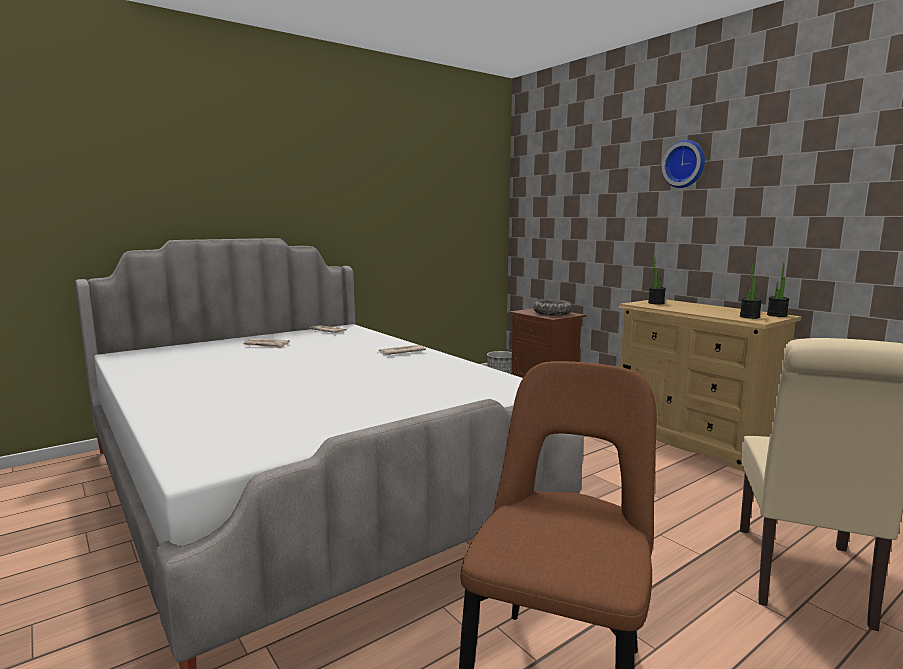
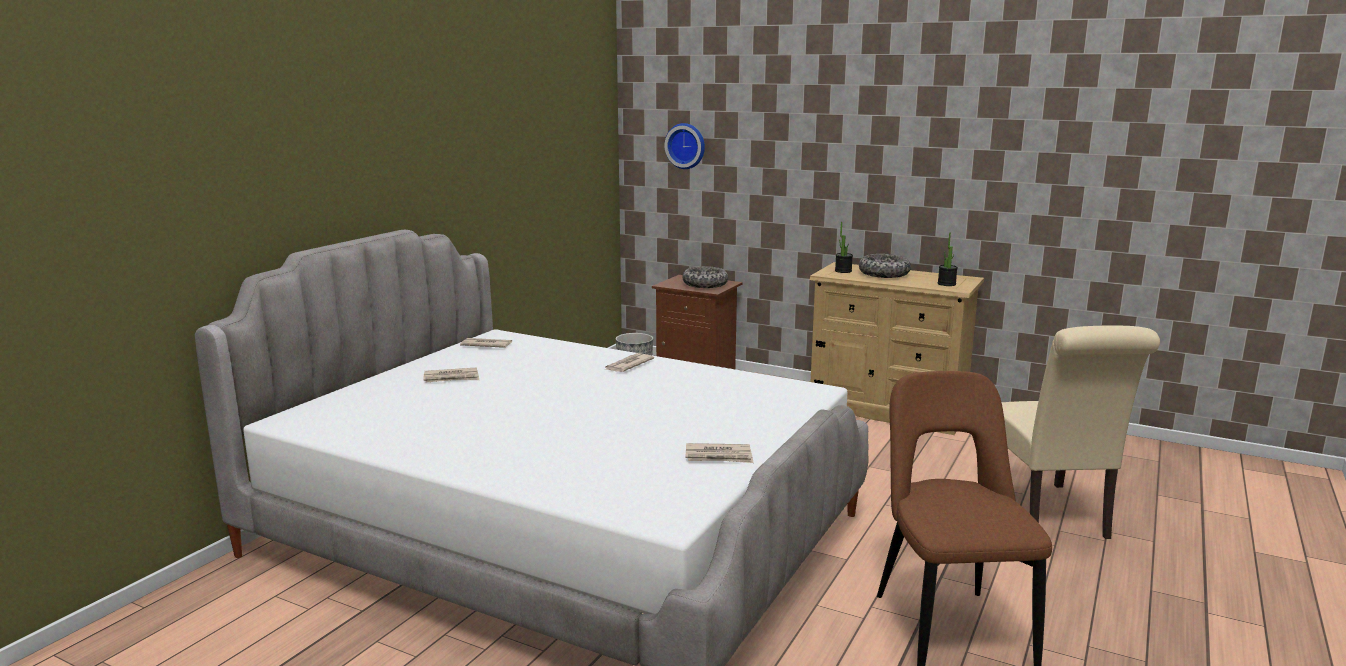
camera: 25 degrees left, 5 degrees up
(347, 424) = (719, 456): none -> newspaper
(685, 164) = (858, 117): wall clock -> wall clock (686, 146)
(693, 307) = (884, 274): none -> bowl
(777, 315) = (965, 279): potted plant -> none

